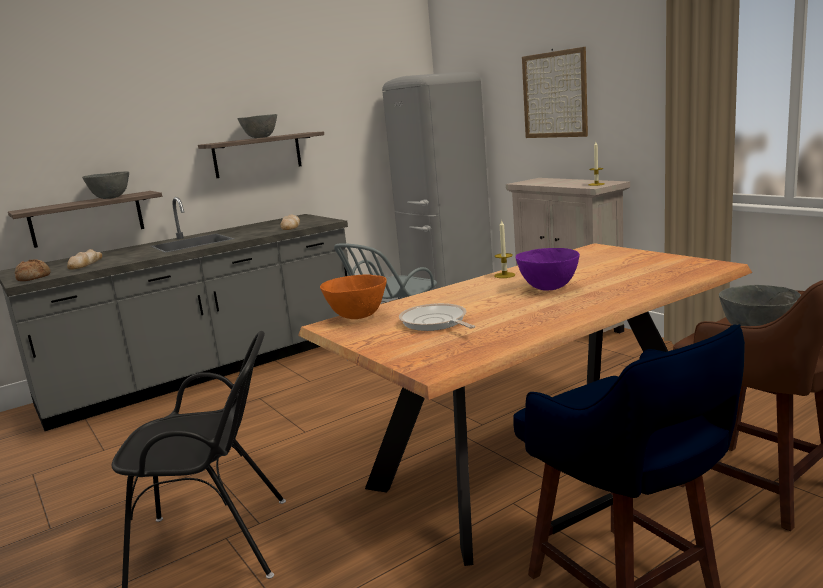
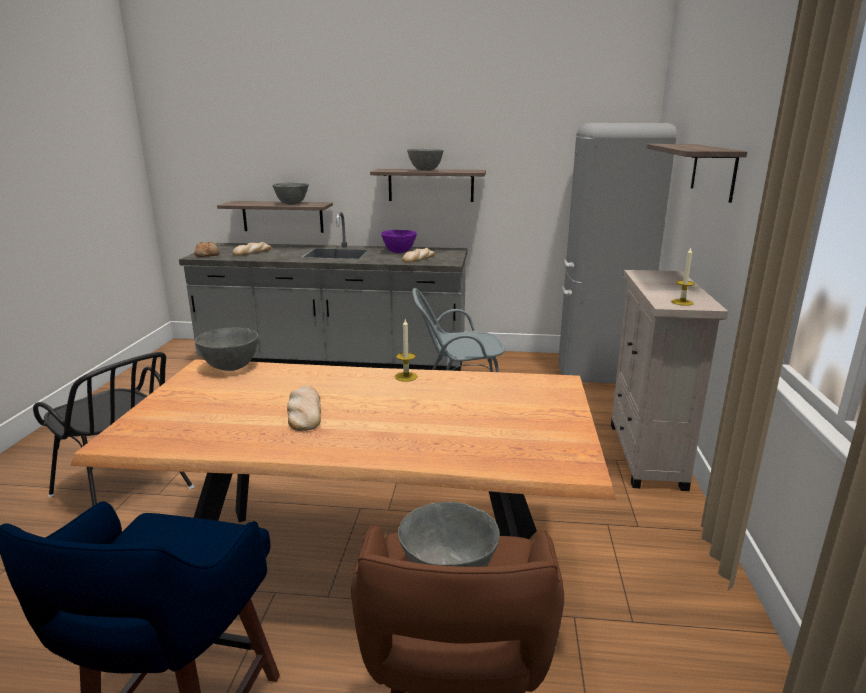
camera: 40 degrees right, 5 degrees up
(358, 316) = (231, 367): orange bowl -> grey bowl
(435, 323) = (235, 400): frying pan -> none
(507, 307) = (304, 412): none -> bread
(548, 288) = (384, 409): purple bowl -> purple bowl (399, 252)
(554, 93) = (713, 171): picture -> shelf

